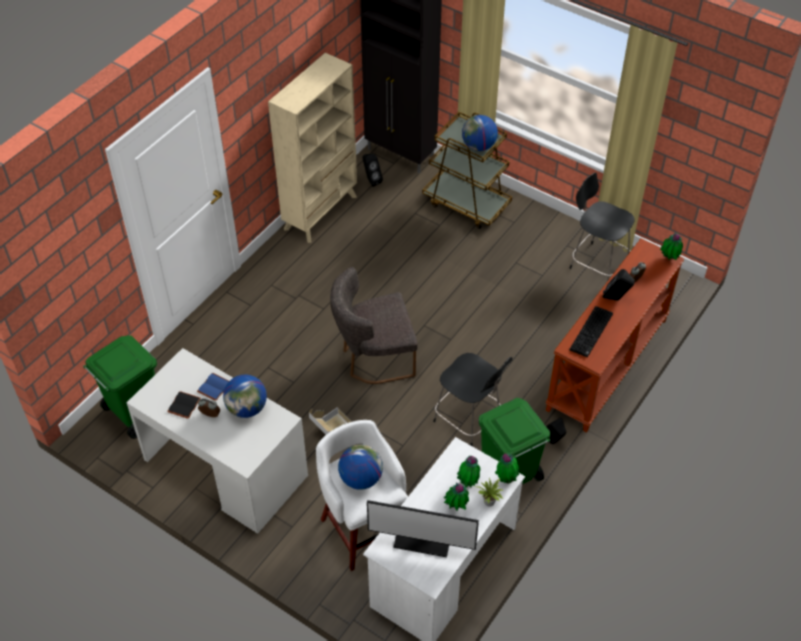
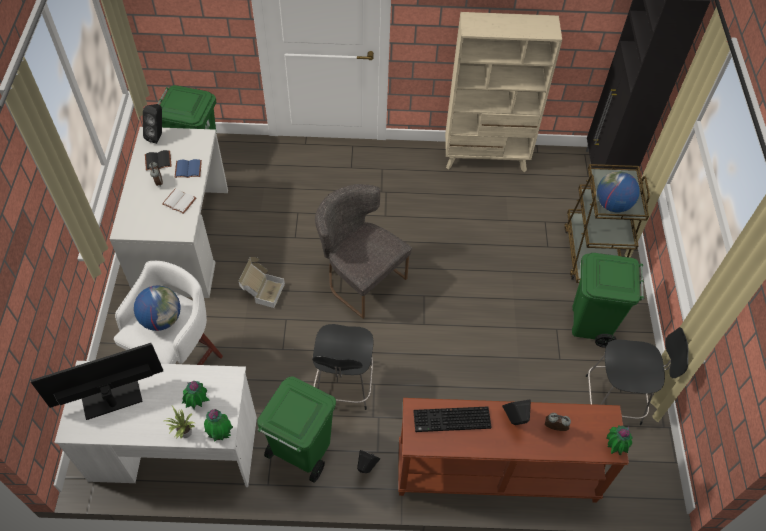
camera: 55 degrees right, 5 degrees up
(247, 408) = (180, 201): globe -> white book
(371, 180) = (552, 171): black speaker -> black speaker (158, 136)
(422, 541) = (112, 399): monitor -> monitor turned 90 degrees clockwise
(456, 507) = (164, 408): potted plant -> none
(527, 241) = (591, 324): none -> green trash can
(597, 264) = (615, 400): black chair -> black chair turned 90 degrees clockwise

